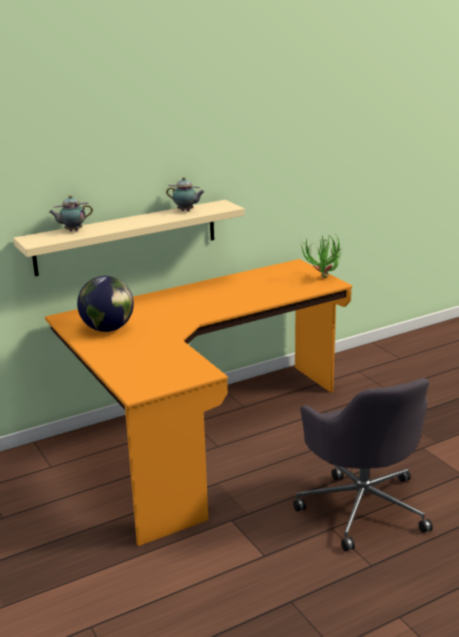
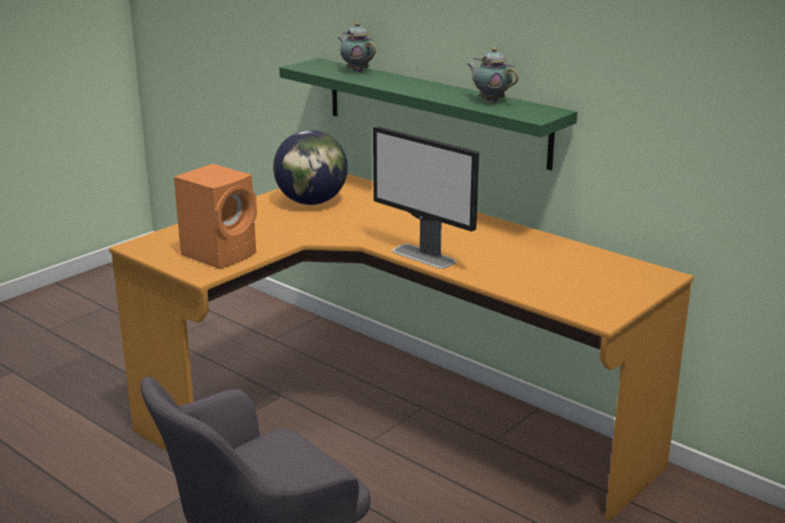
camera: 70 degrees right, 0 degrees up
(127, 237) = (434, 111): beige shelf -> green shelf
(176, 365) = (221, 254): none -> orange speaker
(186, 211) = (490, 101): teapot -> teapot turned 135 degrees clockwise
(230, 309) = (424, 256): none -> monitor
(323, 280) = (609, 306): potted plant -> none

